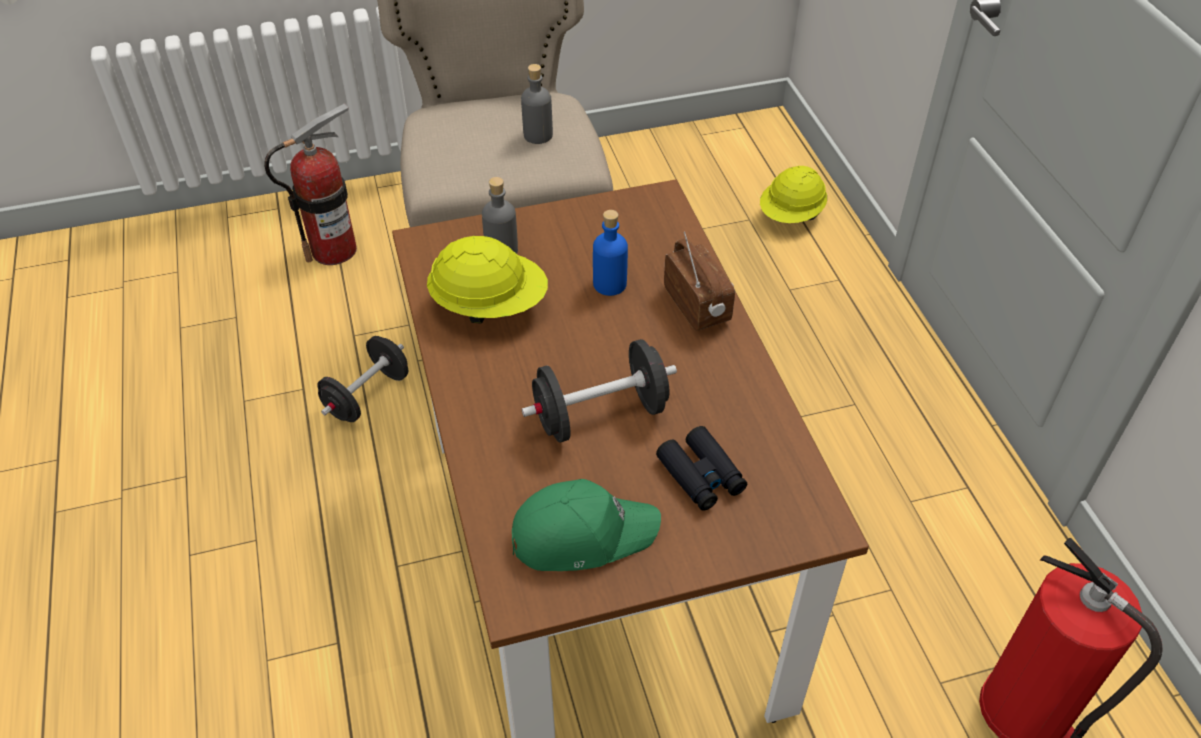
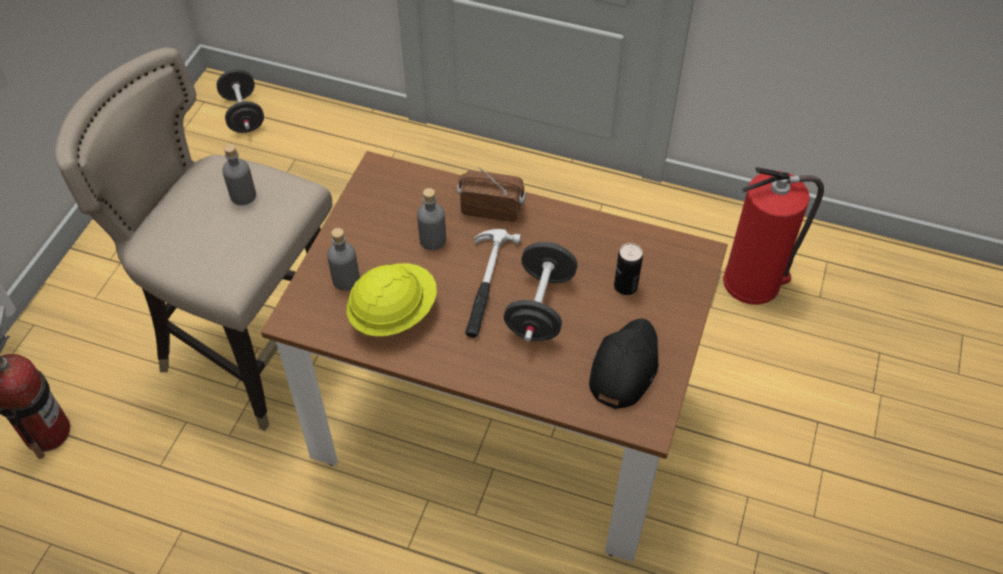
camera: 55 degrees left, 5 degrees up
(367, 395) = (232, 487): black dumbbell -> black dumbbell (243, 114)
(582, 533) = (623, 367): green cap -> black cap
(590, 354) = (485, 284): none -> hammer
(609, 284) = (432, 240): blue bottle -> grey bottle
(701, 475) = (625, 286): black binoculars -> can
(791, 215) = (315, 135): yellow hard hat -> none

